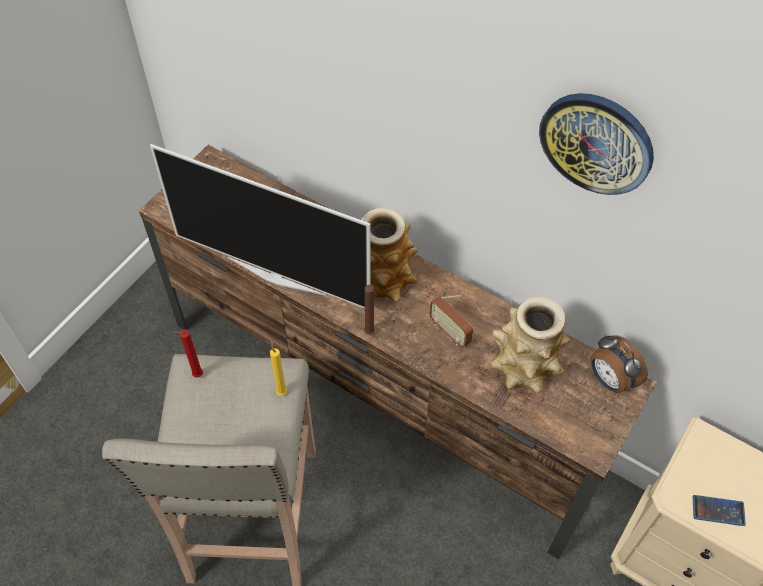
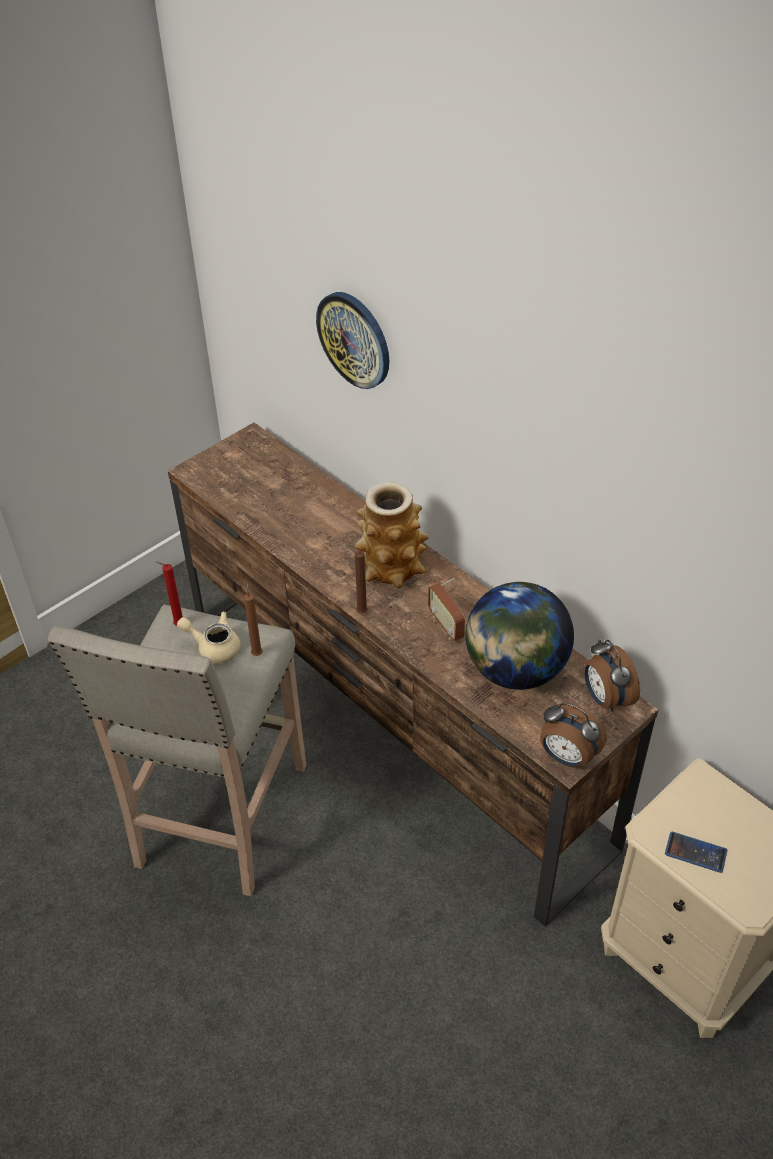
camera: 15 degrees right, 10 degrees down
(238, 392) = (214, 647): none -> beige teapot
(277, 275) = (284, 546): television -> none
(281, 391) = (257, 653): yellow candle -> brown candle
(524, 366) = (515, 670): vase -> globe
(593, 446) = (567, 757): none -> alarm clock
(596, 143) = (584, 411): wall clock -> wall clock (354, 339)

